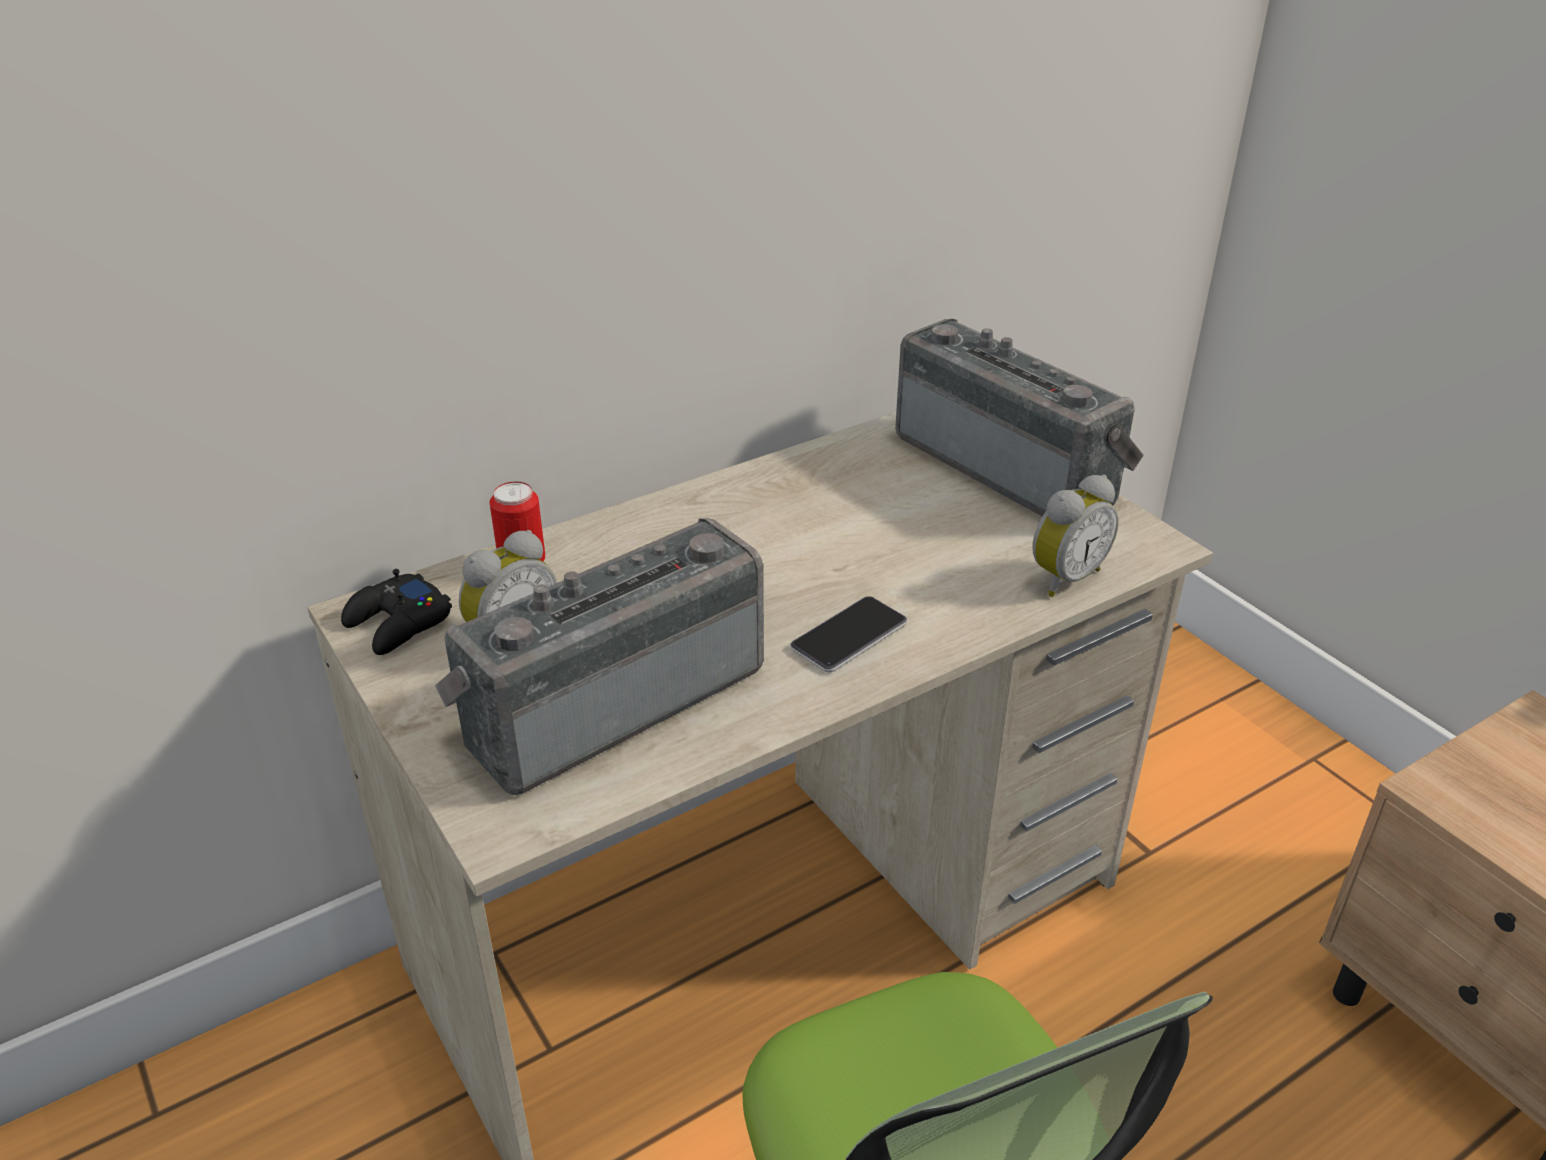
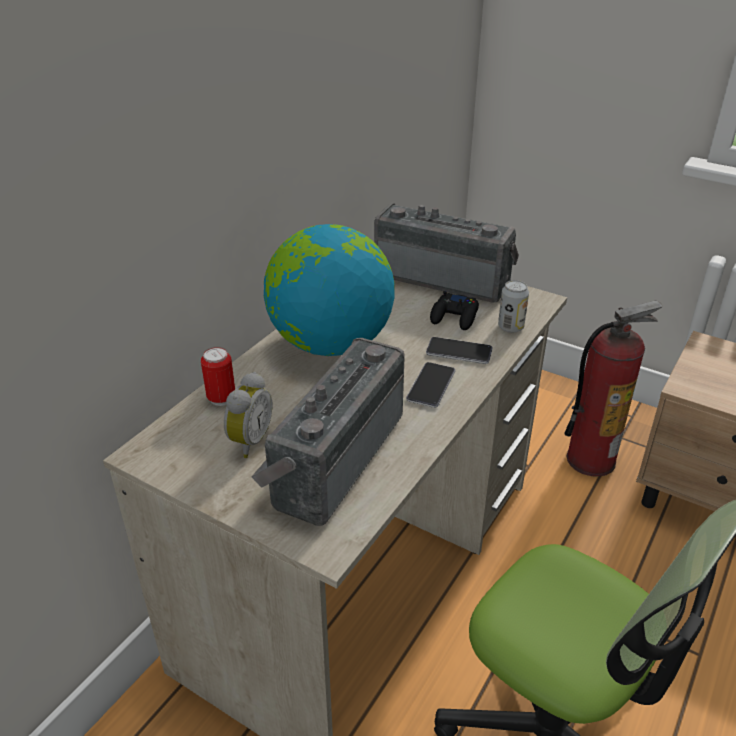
camera: 25 degrees left, 0 degrees up
(398, 623) = (171, 453): black game controller -> black game controller (455, 317)
(743, 527) = (330, 344): none -> globe
(939, 594) = (459, 352): none -> phone
(1063, 577) = (510, 327): alarm clock -> can
(1278, 878) = (591, 459): none -> fire extinguisher

